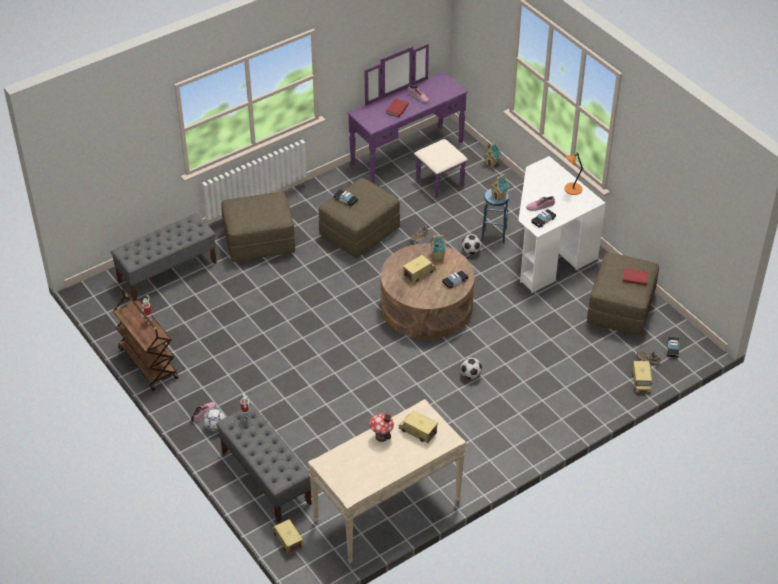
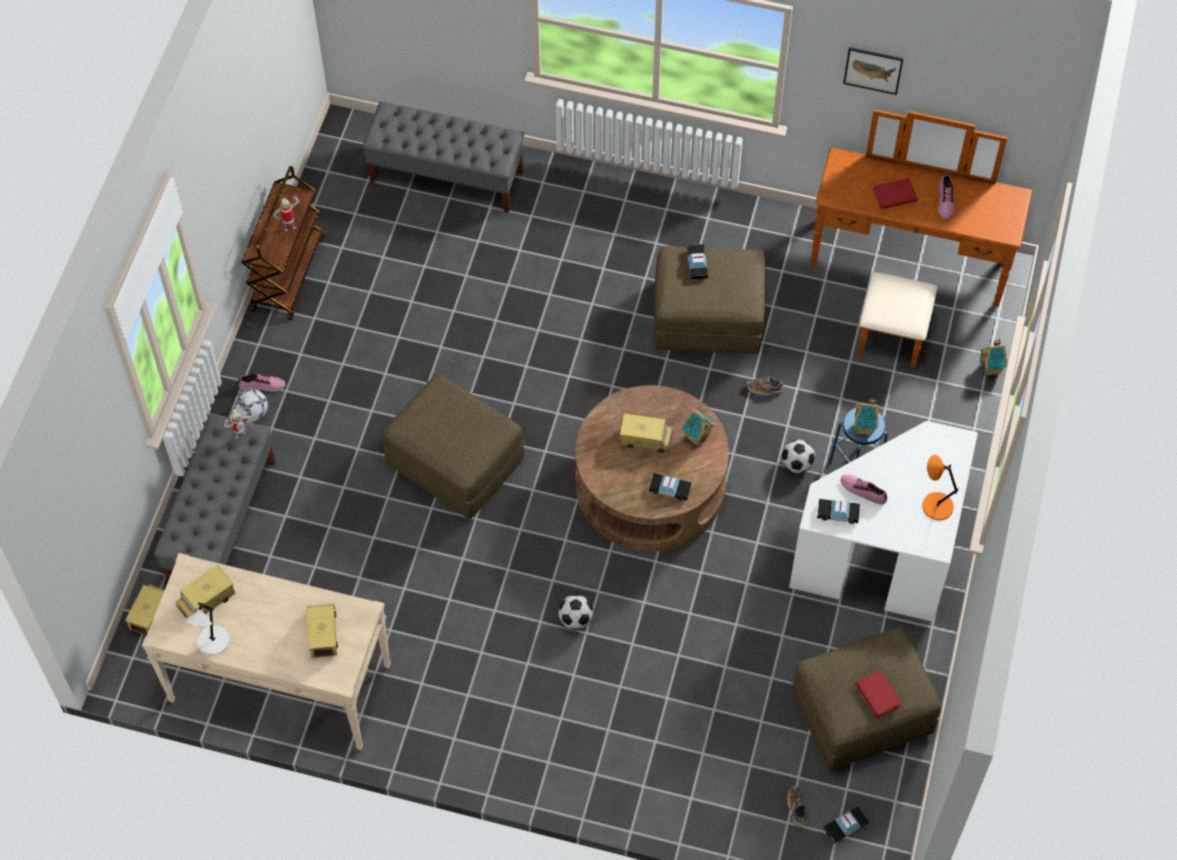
camera: 50 degrees right, 15 degrees up
(259, 241) = (586, 227): brown ottoman -> brown ottoman (456, 463)
(359, 44) = (873, 70): none -> picture
(377, 478) = (212, 642): none -> white table lamp
(381, 436) = (282, 601): toy house -> none
(415, 159) = (906, 278): purple dresser -> brown dresser
(641, 382) = (746, 827): toy truck -> toy truck (206, 601)

